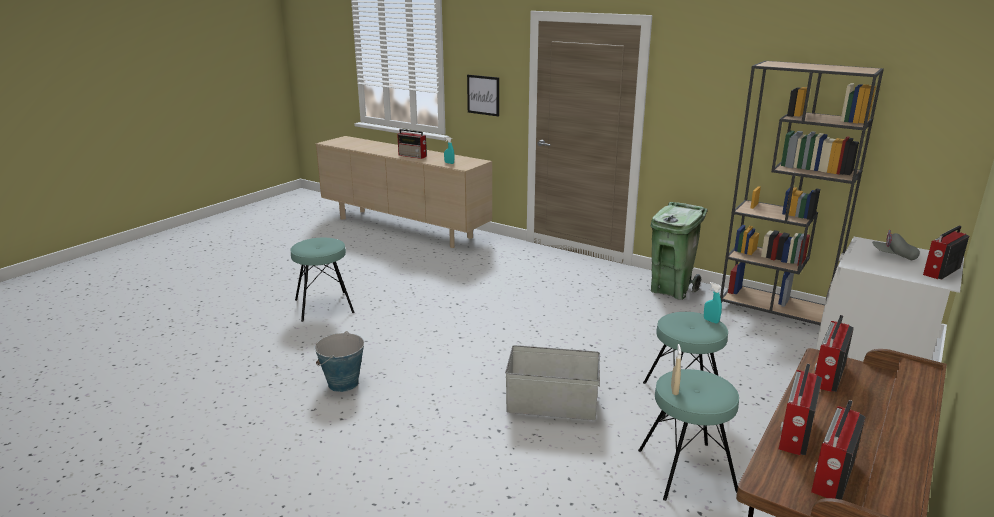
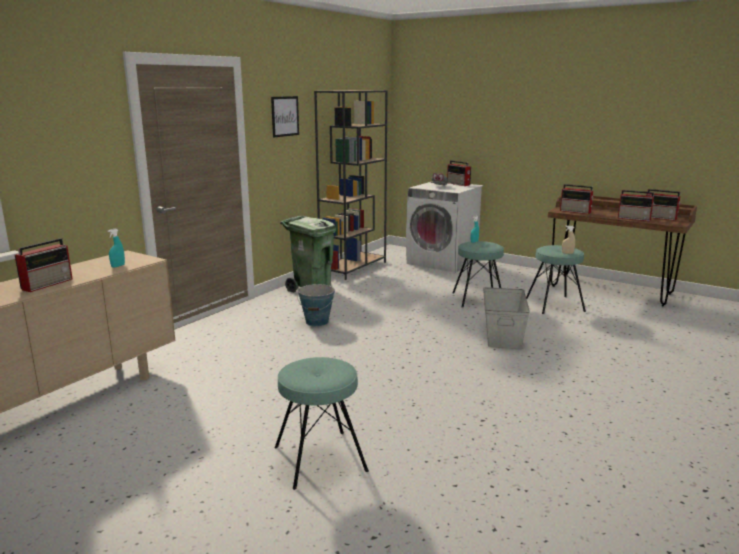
camera: 90 degrees left, 5 degrees down
(343, 383) = (511, 421): bucket -> bucket (317, 322)
(483, 95) = (71, 171): picture -> picture (285, 116)

